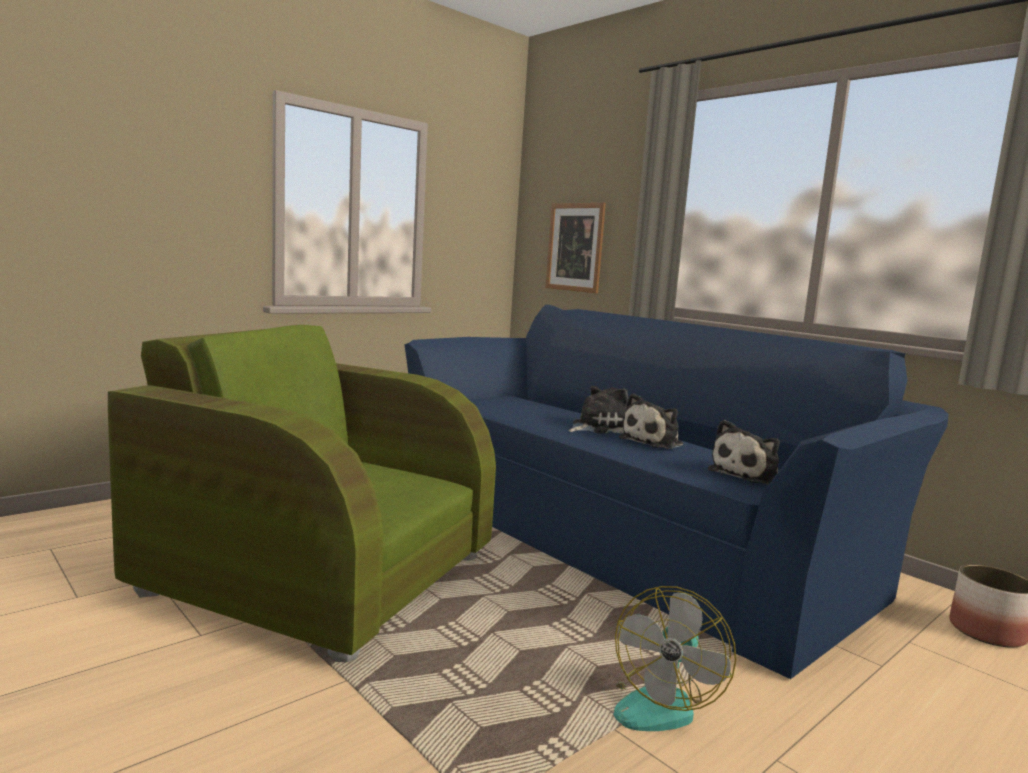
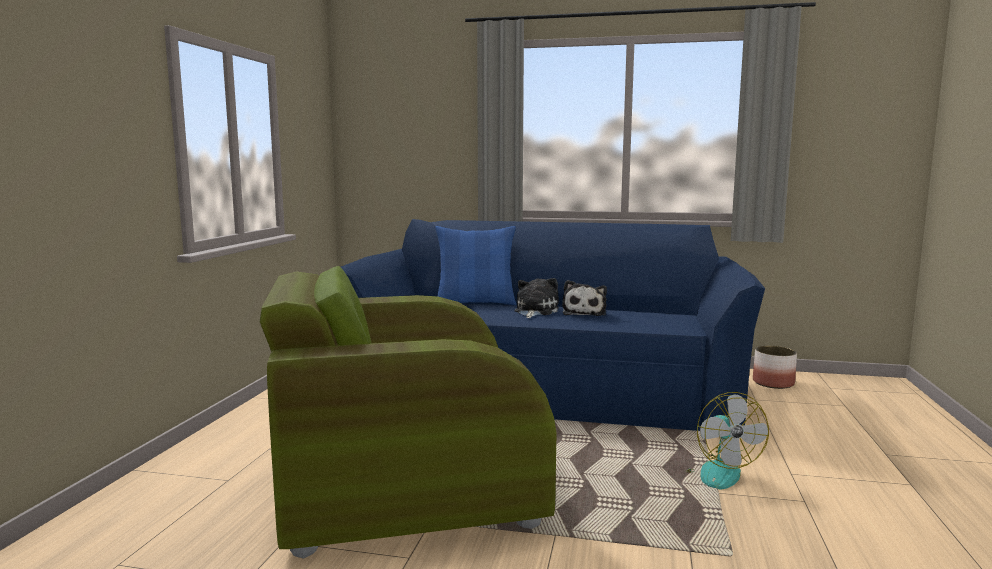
camera: 35 degrees left, 0 degrees up
(566, 408) = (475, 303): none -> blue pillow
(575, 247) = (406, 166): picture -> none
(748, 474) = (667, 320): plush toy -> none

